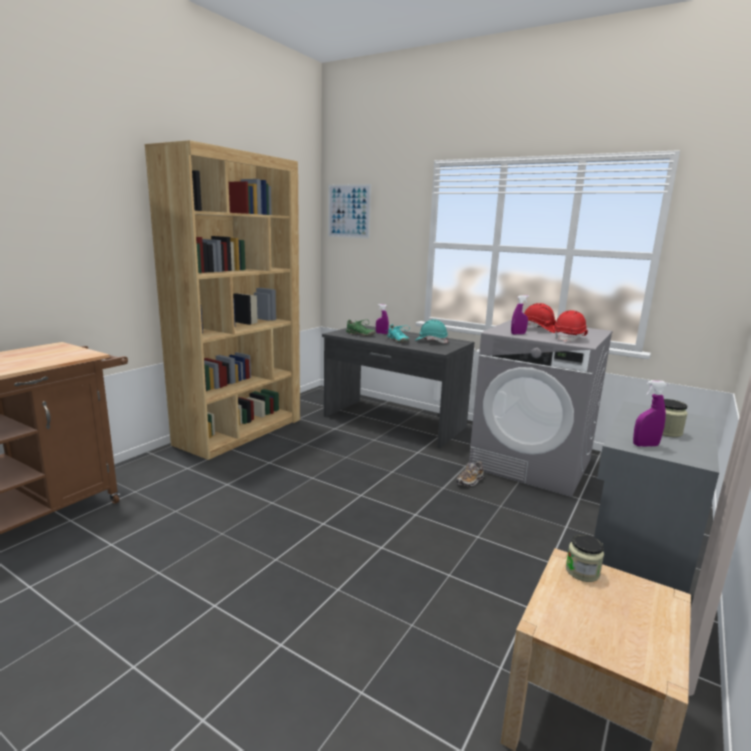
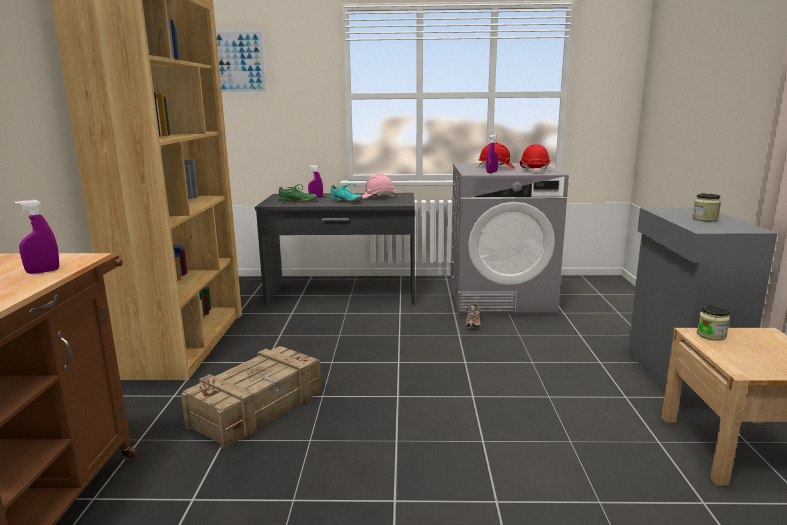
camera: 30 degrees left, 0 degrees up
(221, 496) = (258, 408): none -> crate
(431, 341) = (377, 197): turquoise hard hat -> pink hard hat
(645, 445) = (714, 228): purple spray bottle -> purple spray bottle (43, 271)

